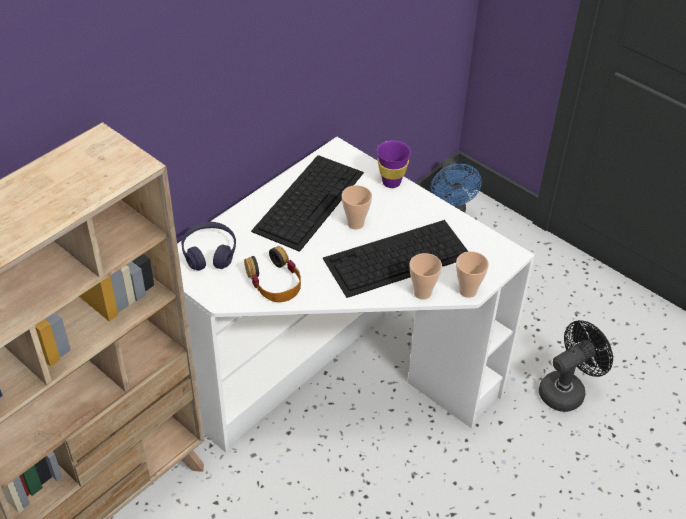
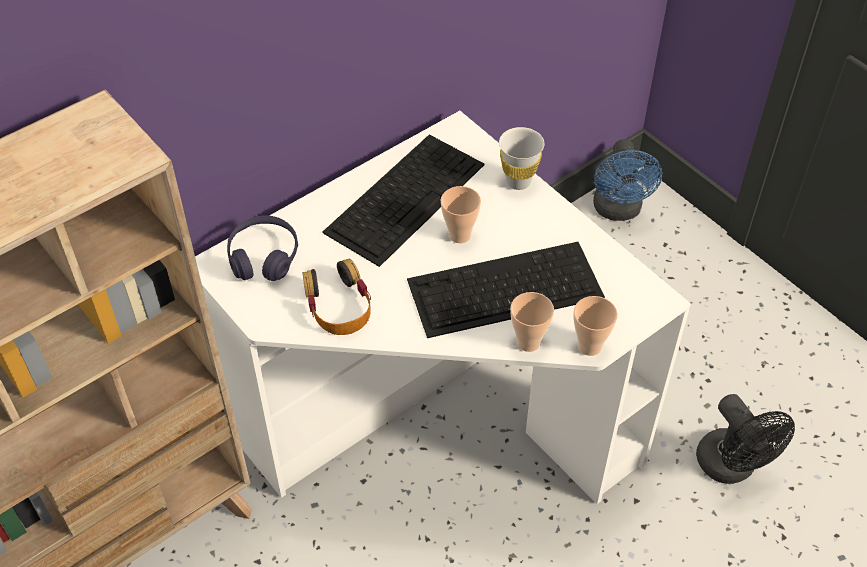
camera: 10 degrees right, 5 degrees up
(391, 182) = (518, 181): purple cup -> white cup
(567, 390) = (732, 467): black fan -> black fan turned 90 degrees clockwise

